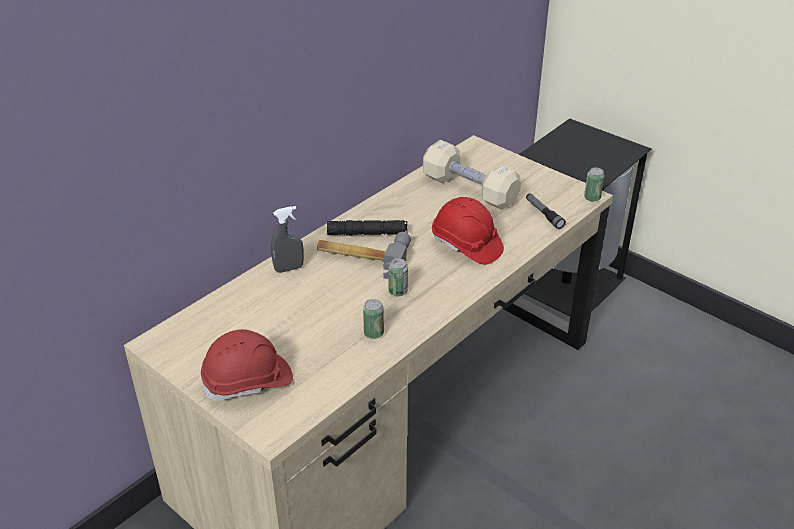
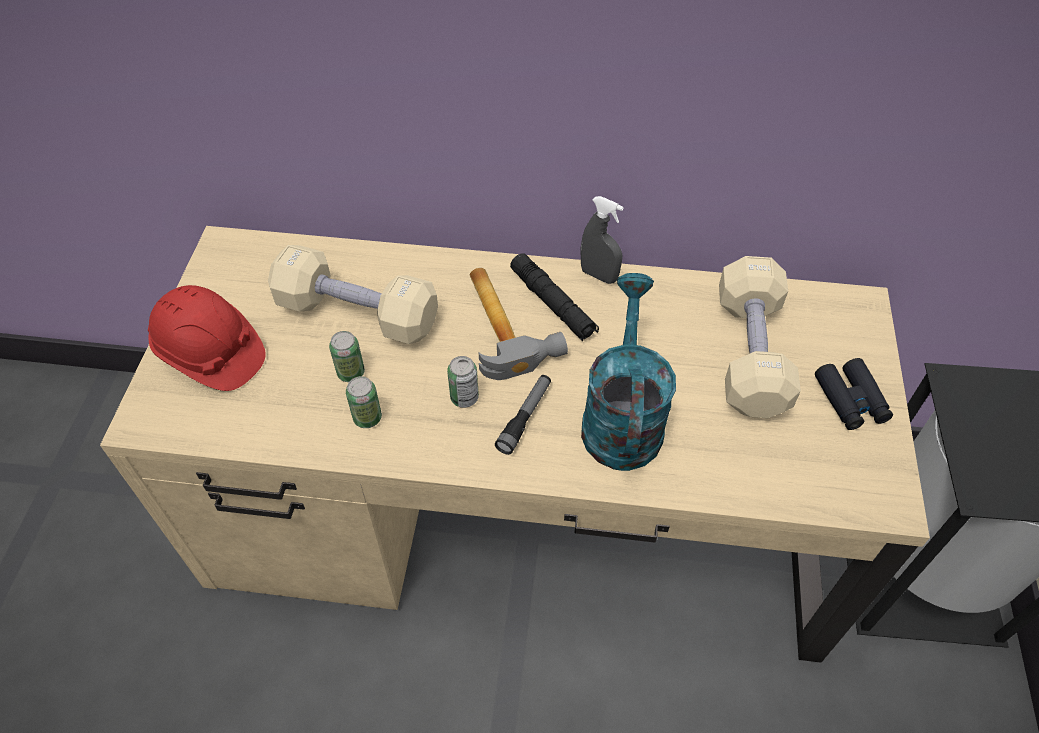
camera: 55 degrees right, 15 degrees up
(288, 307) = (357, 313): none -> beige dumbbell
(289, 268) = (424, 274): grey spray bottle -> grey spray bottle (598, 275)
(466, 245) = (621, 417): red hard hat -> turquoise watering can
(525, 177) = (850, 400): none -> black binoculars
(544, 214) = (781, 470): flashlight -> flashlight (525, 417)
(592, 198) = (889, 512): can -> can (351, 373)

